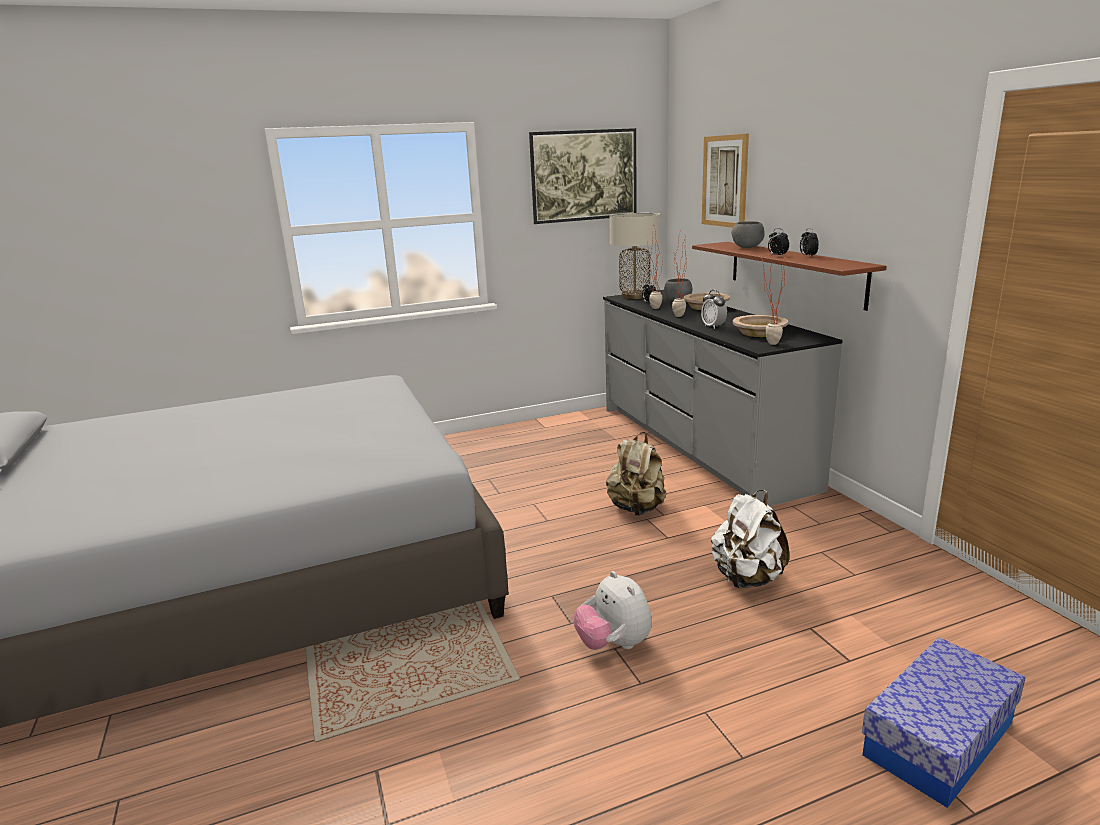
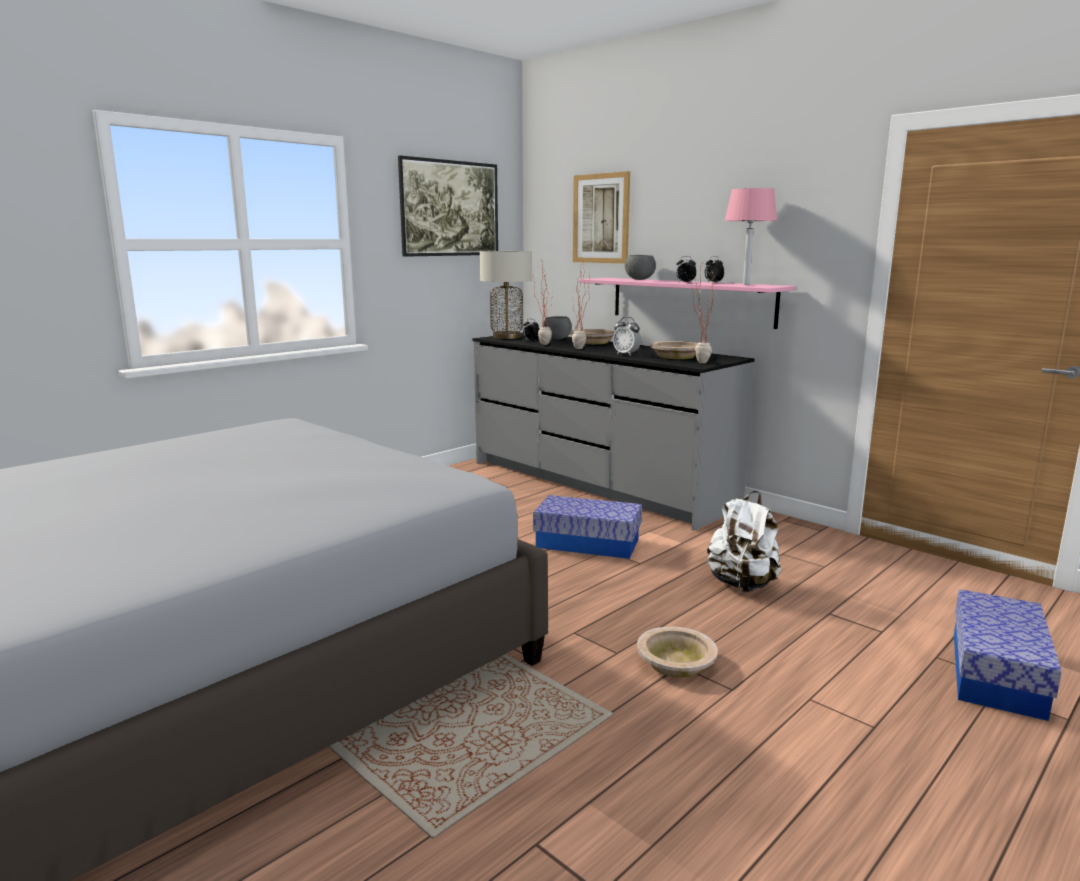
camera: 25 degrees left, 5 degrees down
(614, 644) = (676, 662): plush toy -> beige bowl
(637, 508) = (587, 543): beige backpack -> storage box
(794, 272) = (690, 301): brown shelf -> pink shelf
(831, 262) = (746, 284): none -> pink table lamp

